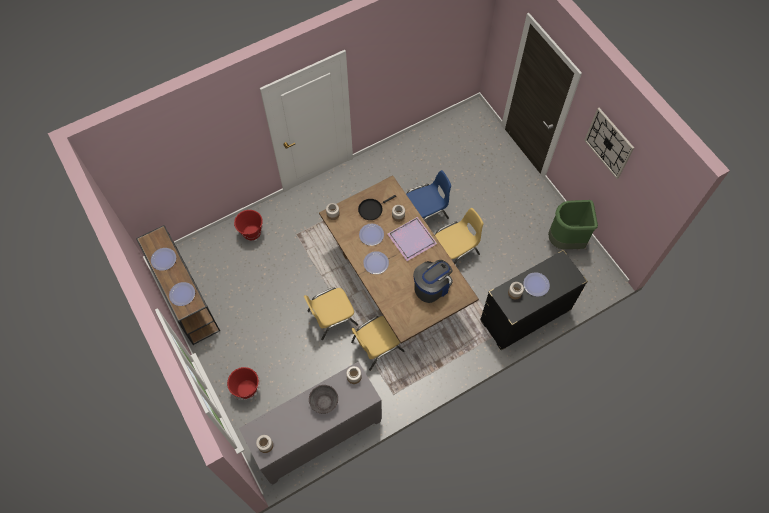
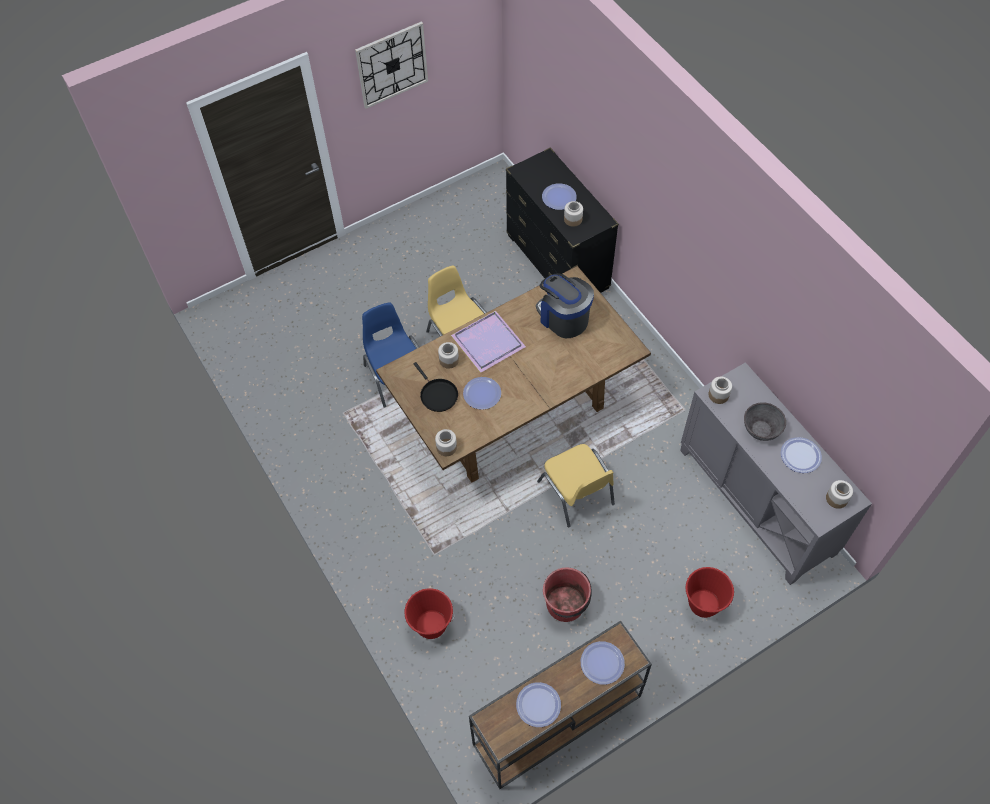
camera: 90 degrees left, 5 degrees down
(256, 306) = (566, 604): none -> red bucket
(376, 263) = (529, 386): plate -> plate (800, 455)
(376, 346) = (617, 433): yellow chair -> none
(565, 241) = (445, 215): green trash can -> none

